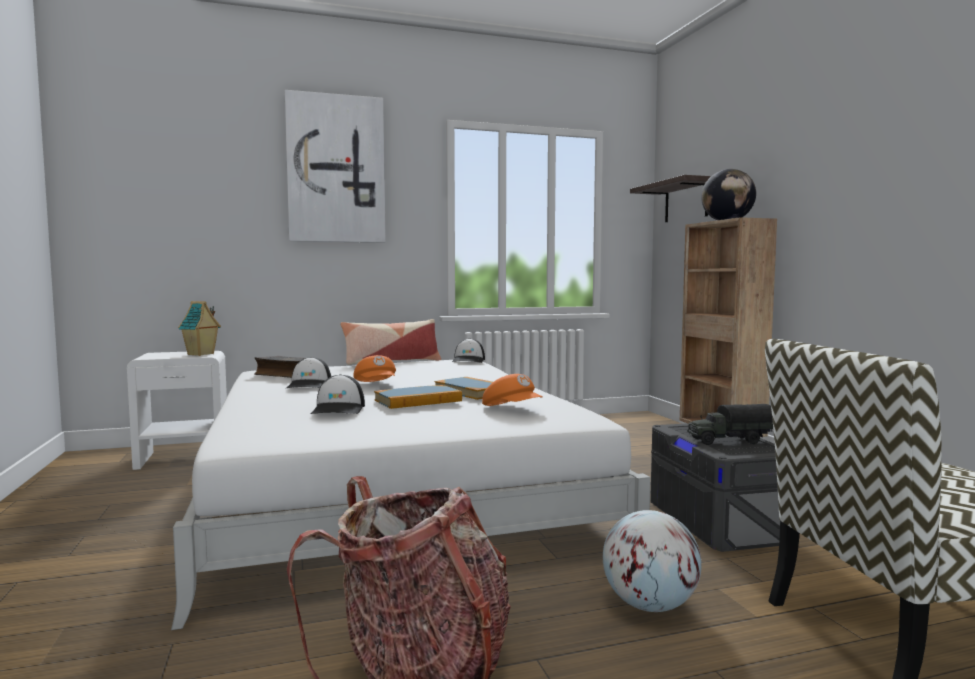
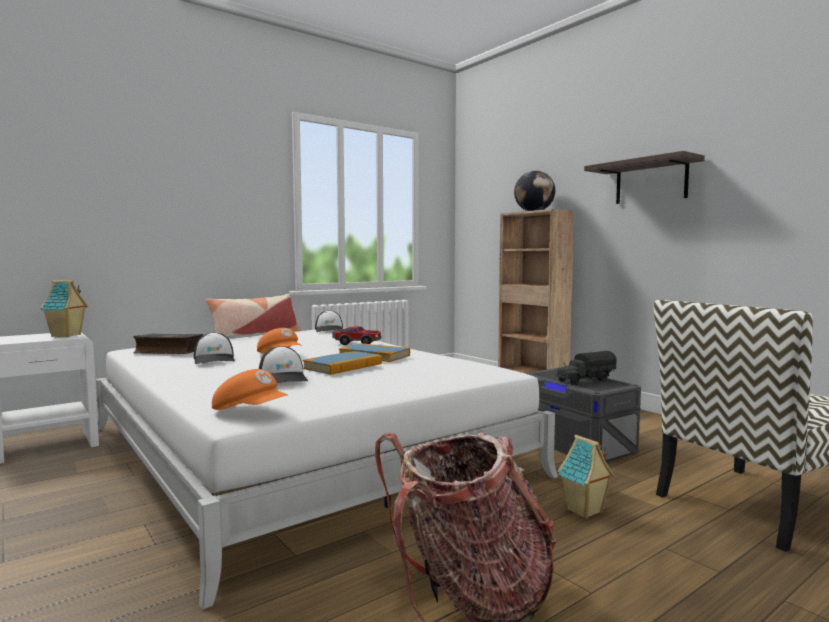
camera: 20 degrees left, 0 degrees up
(336, 169) = (191, 150): picture -> none
(476, 376) = (357, 343): none -> toy car
(512, 409) = (431, 368): orange cap -> orange cap (251, 412)
(649, 605) = (585, 511): globe -> toy house
(686, 201) = (487, 194): shelf -> shelf (651, 182)

